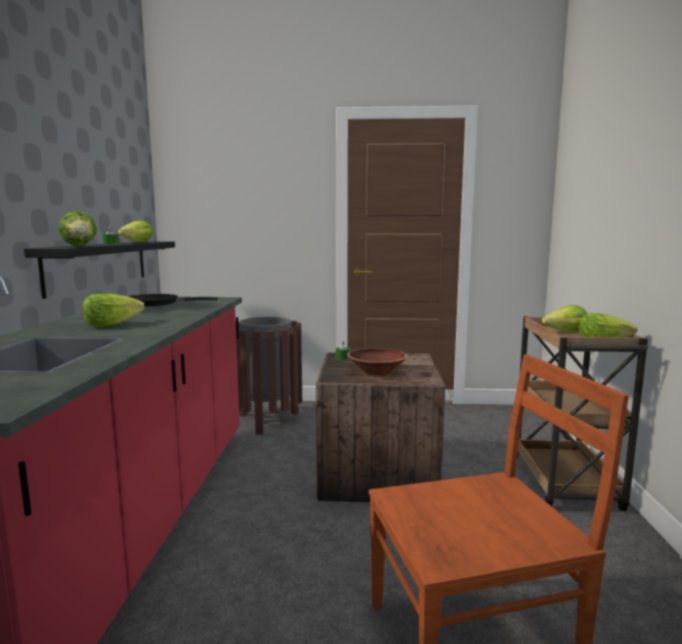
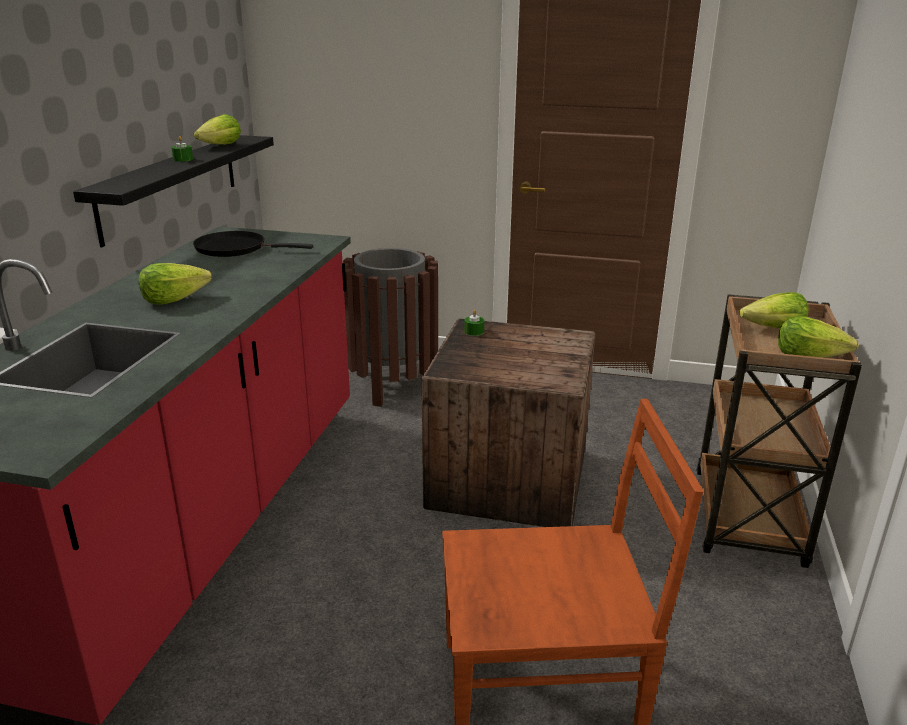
camera: 10 degrees right, 15 degrees up
(80, 246) = (140, 178): lettuce -> none
(376, 373) = (505, 364): brown bowl -> none

